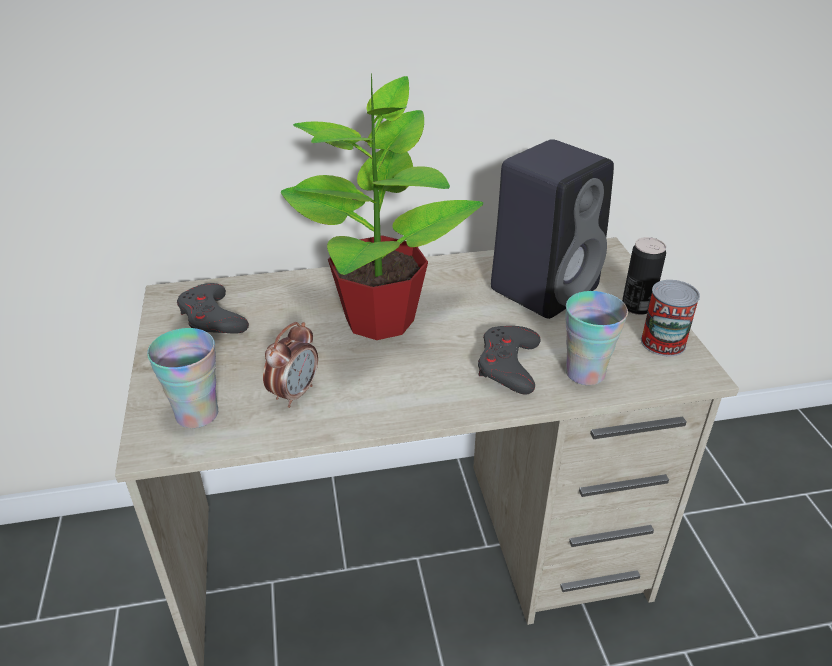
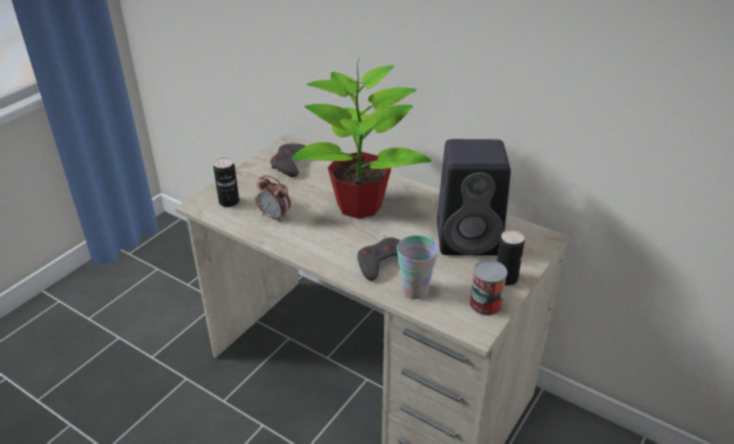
camera: 45 degrees right, 0 degrees up
(197, 414) = (229, 202): cup -> can
(294, 393) = (274, 216): alarm clock -> alarm clock turned 45 degrees clockwise

